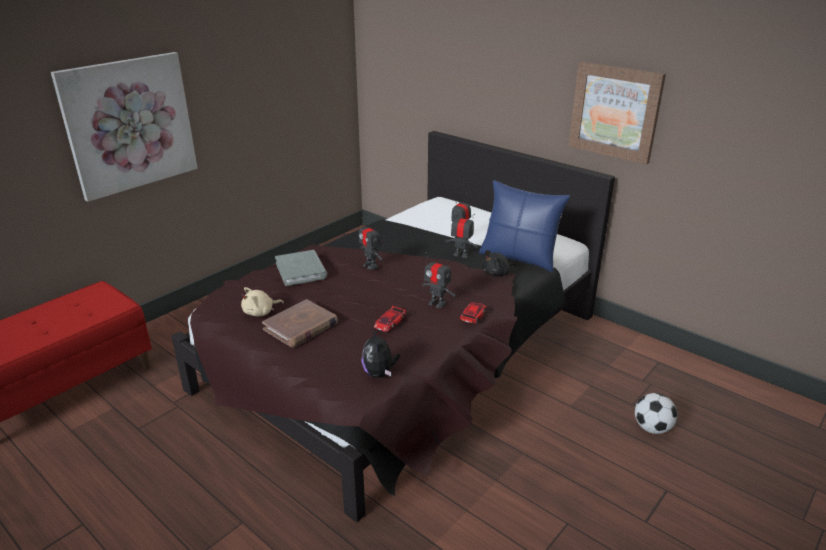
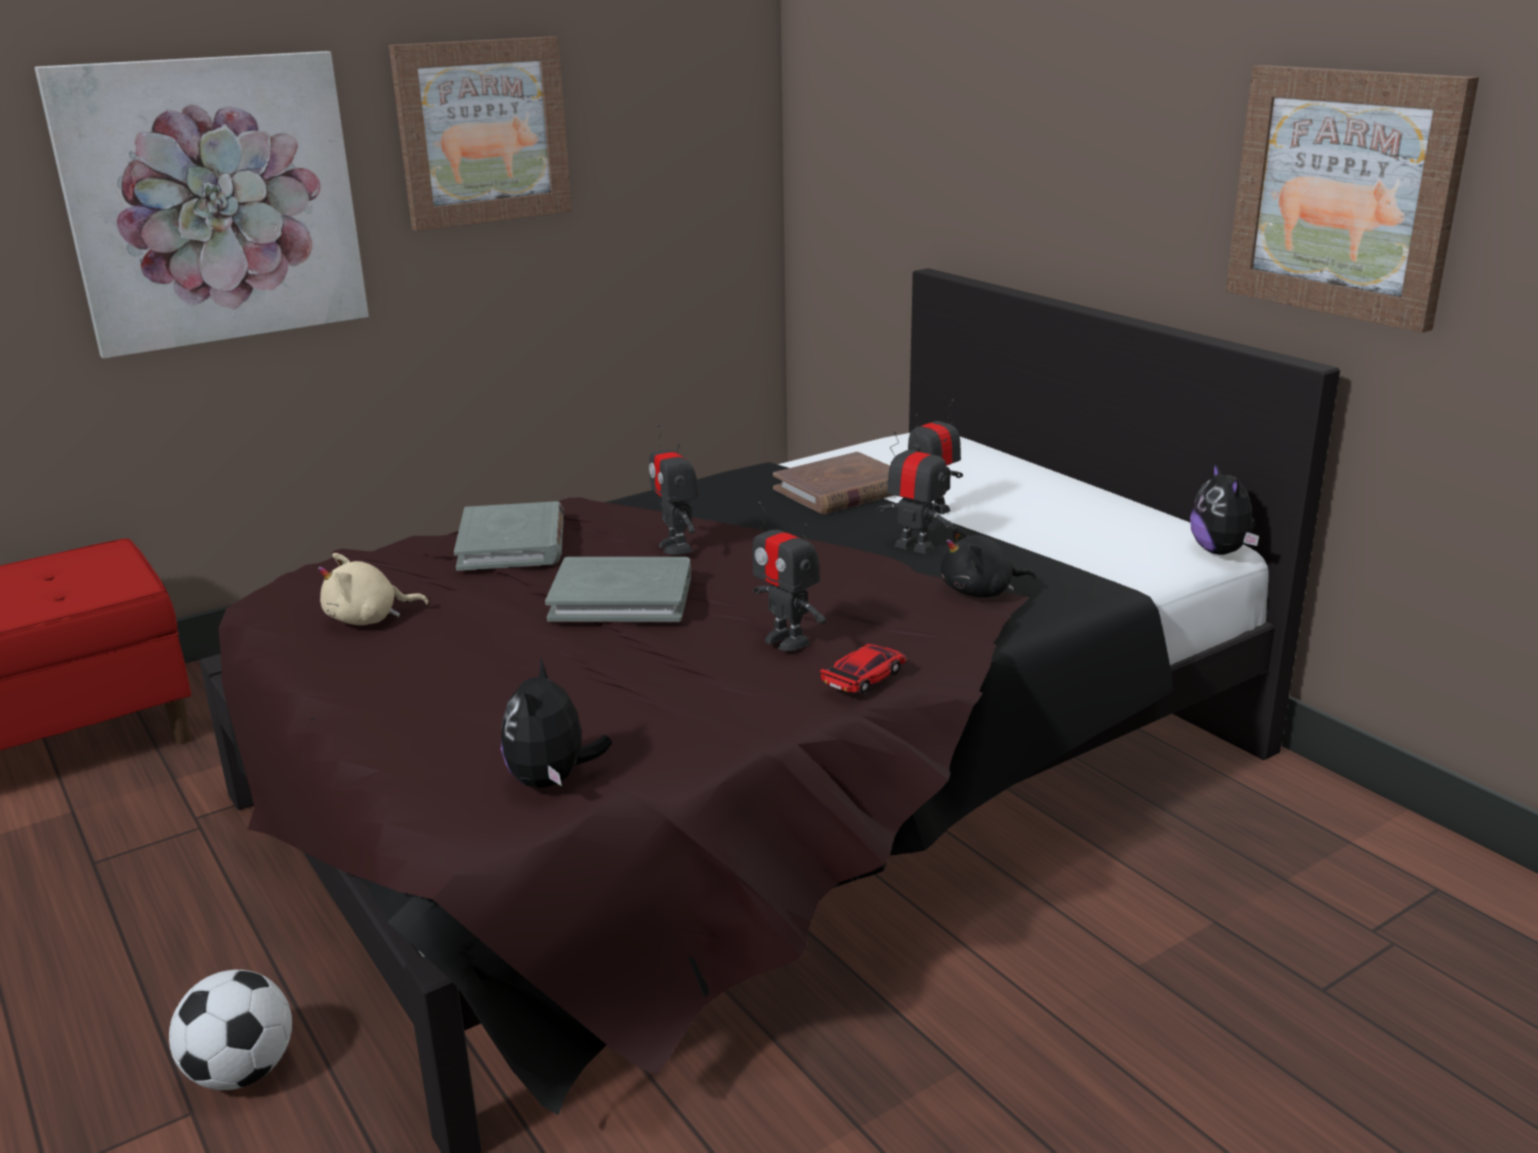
camera: 15 degrees right, 5 degrees down
(239, 81) = (482, 132): none -> picture
(300, 326) = (434, 656): brown book -> brown book (841, 490)
(362, 291) = (621, 597): none -> grey book
(390, 322) = (646, 669): toy car -> none
(519, 257) = (1061, 565): blue pillow -> none
(572, 245) = (1221, 551): none -> plush toy
(652, 428) = (1361, 1063): football -> football (242, 1072)

